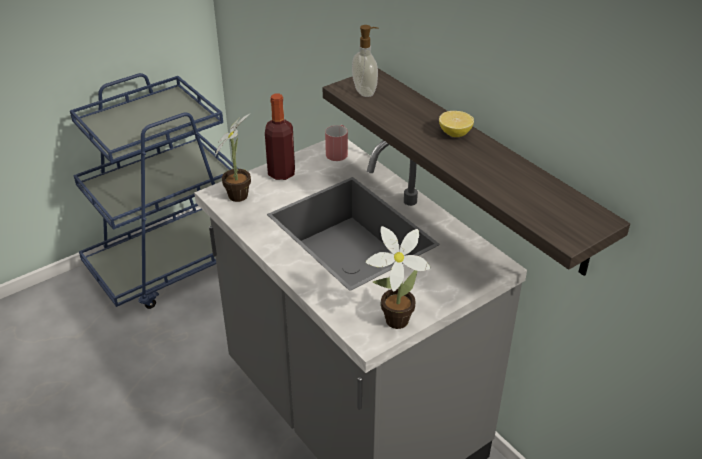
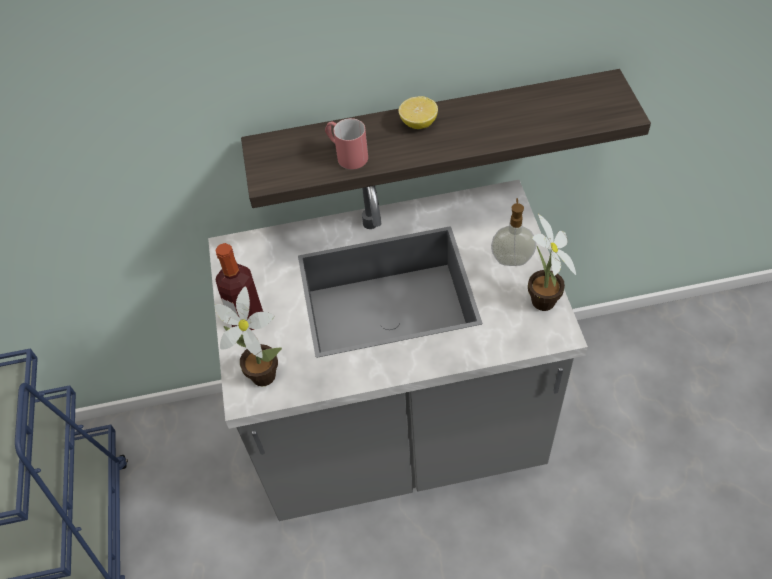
camera: 60 degrees left, 15 degrees up
(338, 152) = (242, 252): red mug -> red mug (346, 154)
(365, 91) = (289, 163): soap dispenser -> soap dispenser (512, 259)

